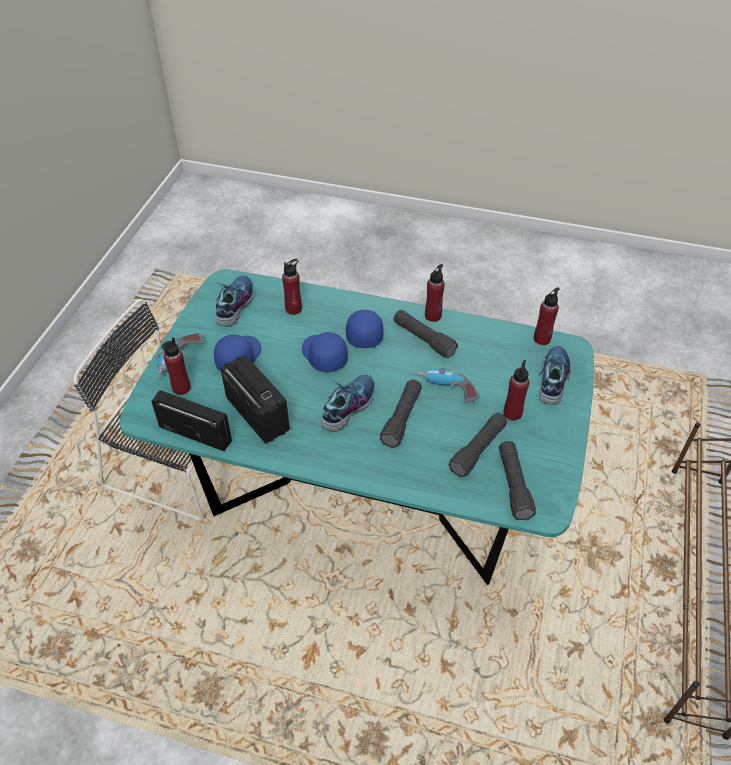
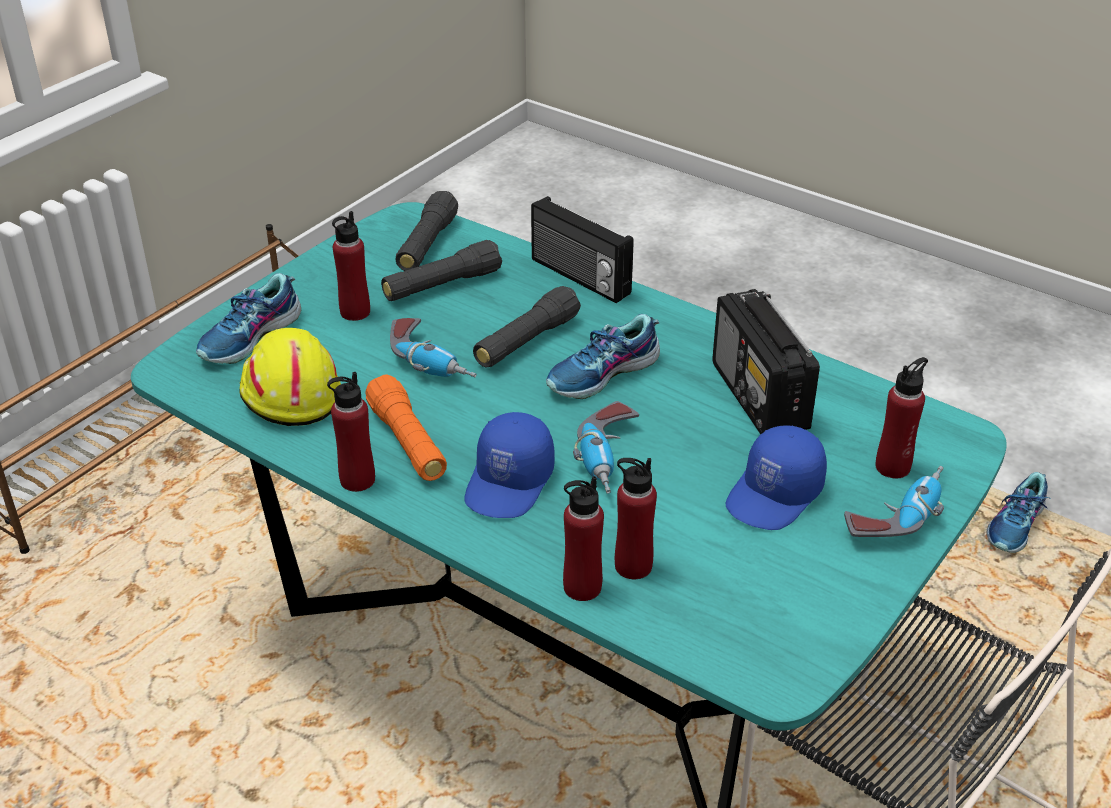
camera: 160 degrees left, 10 degrees down
(196, 433) = (868, 394): radio -> radio (579, 277)
(234, 305) = (763, 609): shoe -> shoe (1016, 526)
(323, 356) = (610, 459): blue cap -> power drill
(423, 339) = (408, 443): black flashlight -> orange flashlight
(501, 350) = (288, 393): none -> yellow hard hat
(542, 339) = (202, 394): red bottle -> red bottle (582, 587)

